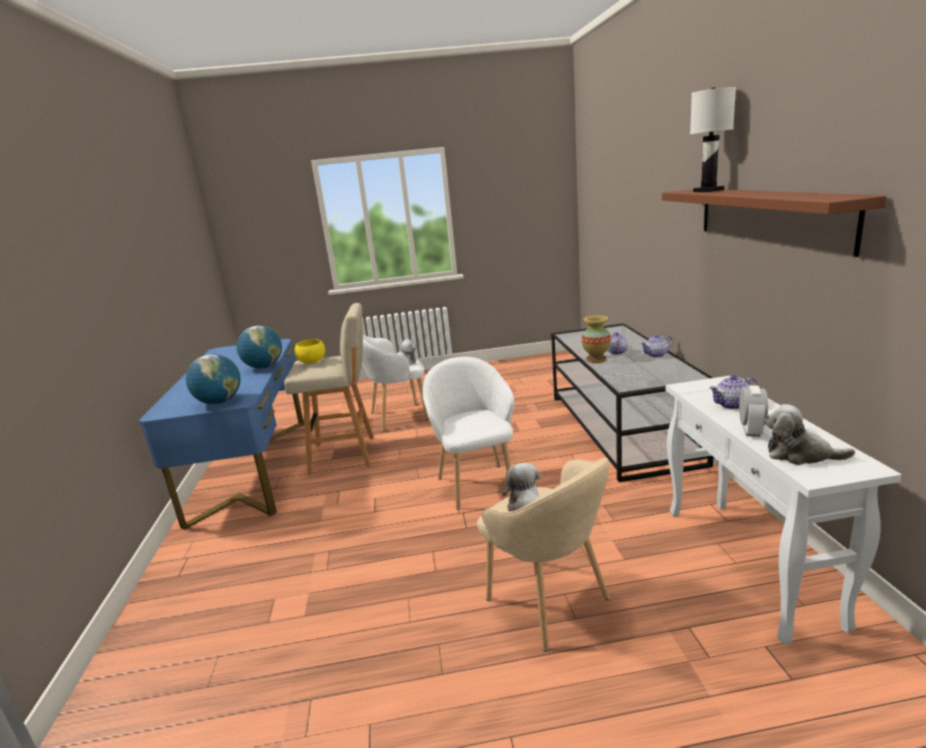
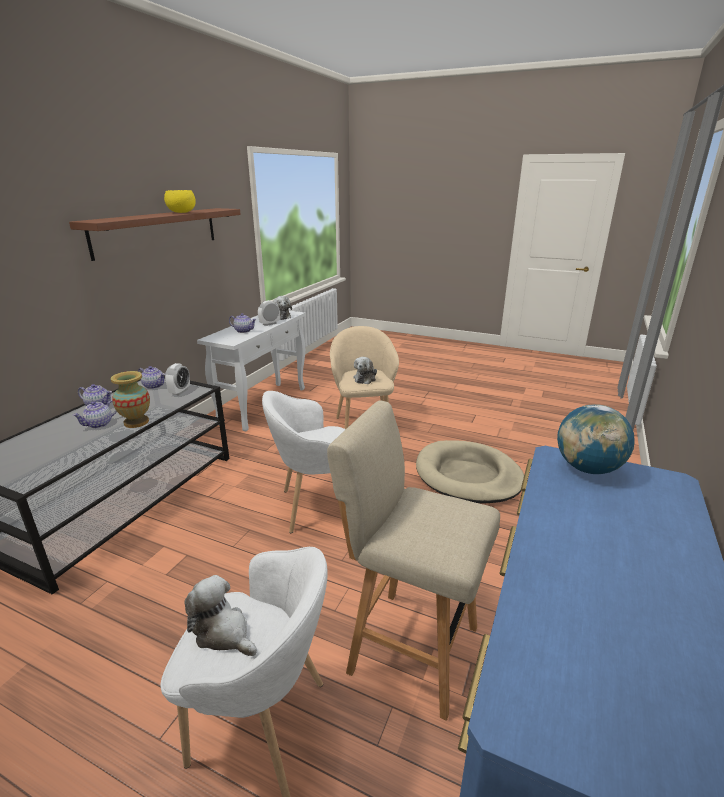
camera: 150 degrees left, 5 degrees up
(264, 367) = (538, 546): globe -> none
(312, 362) = (443, 532): yellow bowl -> yellow bowl (181, 212)
(343, 584) = (468, 475): none -> beige dog bed
(476, 484) = (314, 506): white armchair -> white armchair turned 60 degrees clockwise
(636, 380) = (180, 392): none -> alarm clock
(673, 375) = (154, 386): none -> teapot
(709, 191) = (119, 218): white table lamp -> none

